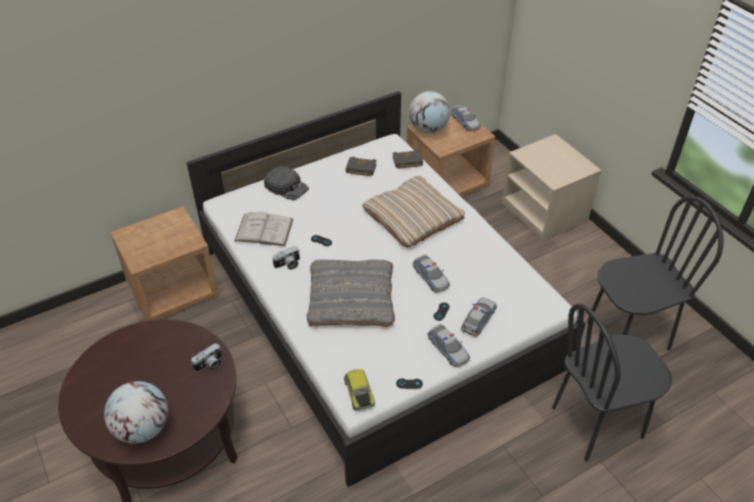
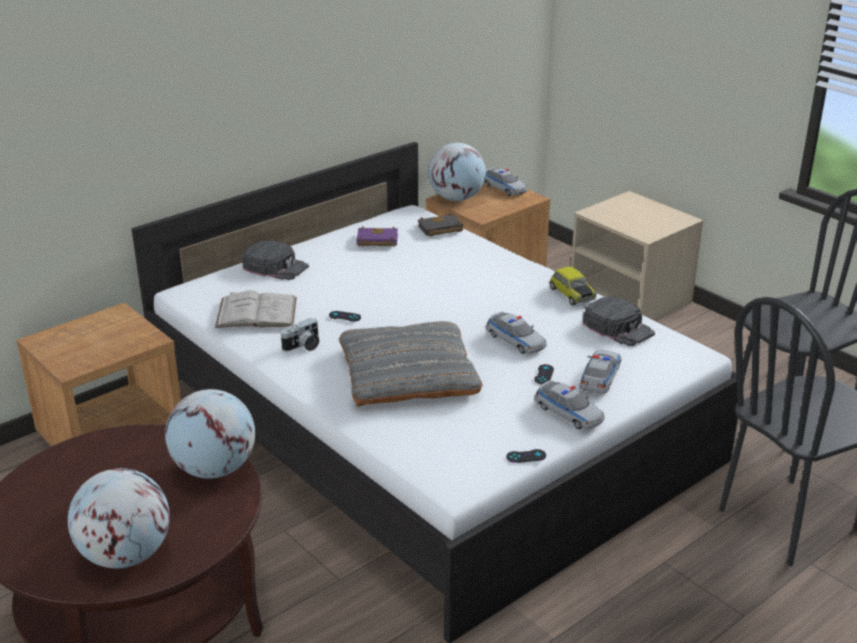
camera: 10 degrees left, 15 degrees down
(210, 365) = (214, 469): camera -> globe
(358, 393) = (455, 475): toy car -> toy car (571, 294)
(360, 169) = (376, 241): black book -> purple book
(413, 216) = (467, 282): beige pillow -> none
(505, 274) = (619, 328): none -> black cap

